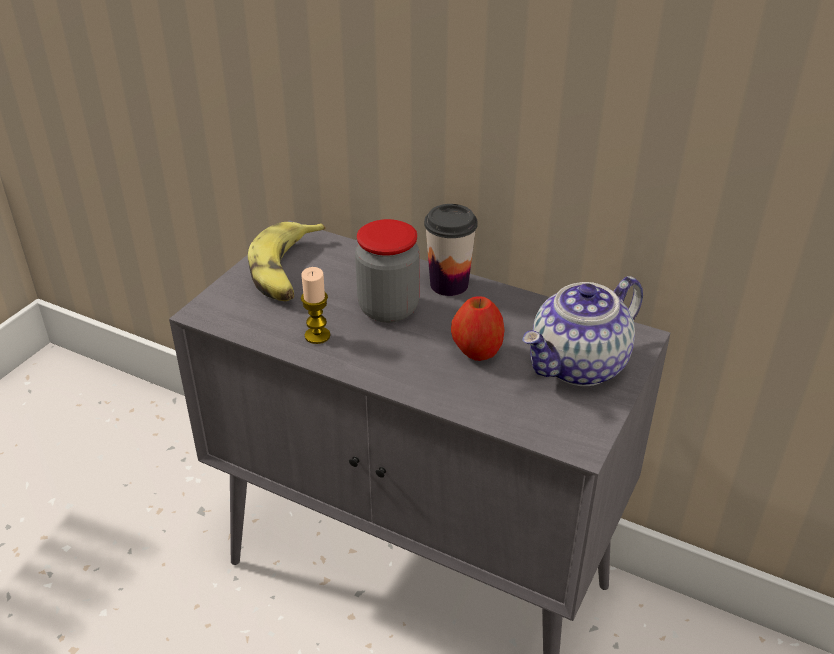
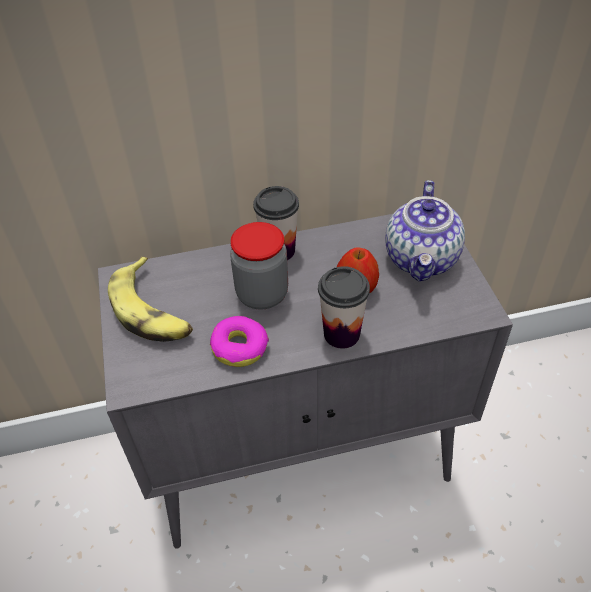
camera: 40 degrees left, 10 degrees up
(317, 336) = (240, 347): candle -> donut
(415, 378) = (341, 334): none -> cup

